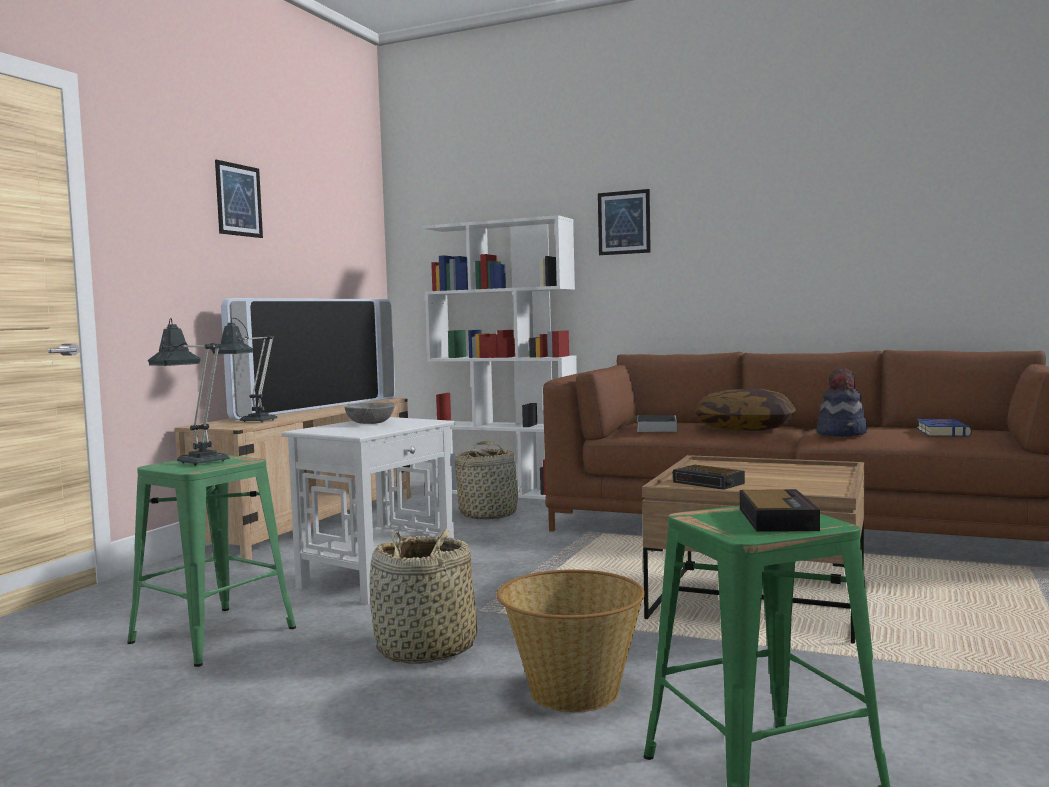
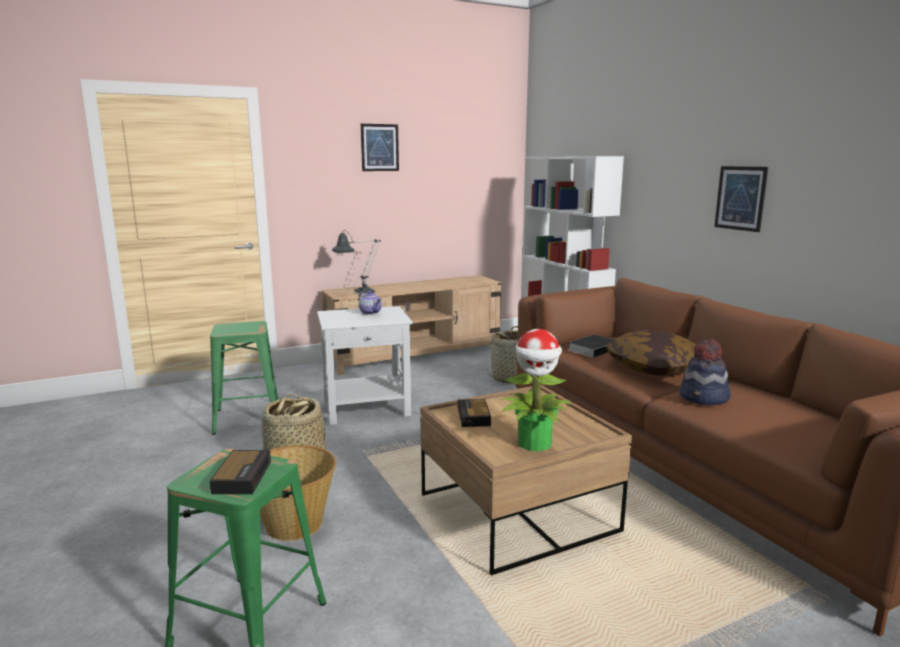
camera: 40 degrees right, 10 degrees up
(197, 461) = (242, 325): table lamp -> none
(315, 407) = (426, 283): television -> none
(370, 423) = (371, 312): grey bowl -> teapot
(624, 222) = (658, 162): picture -> picture (740, 198)
(776, 518) = (243, 476): alarm clock -> alarm clock turned 45 degrees counterclockwise
(818, 483) = (535, 444): none -> potted plant
(941, 432) = (800, 424): blue book -> none

